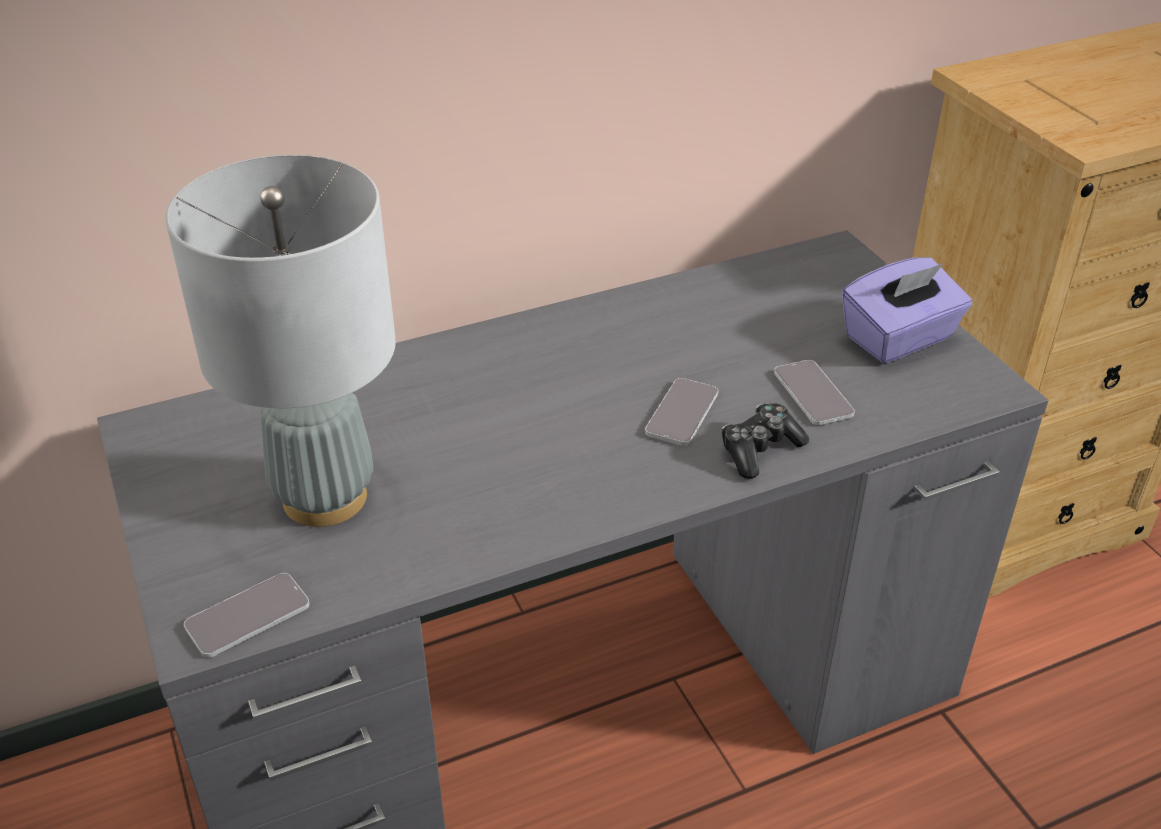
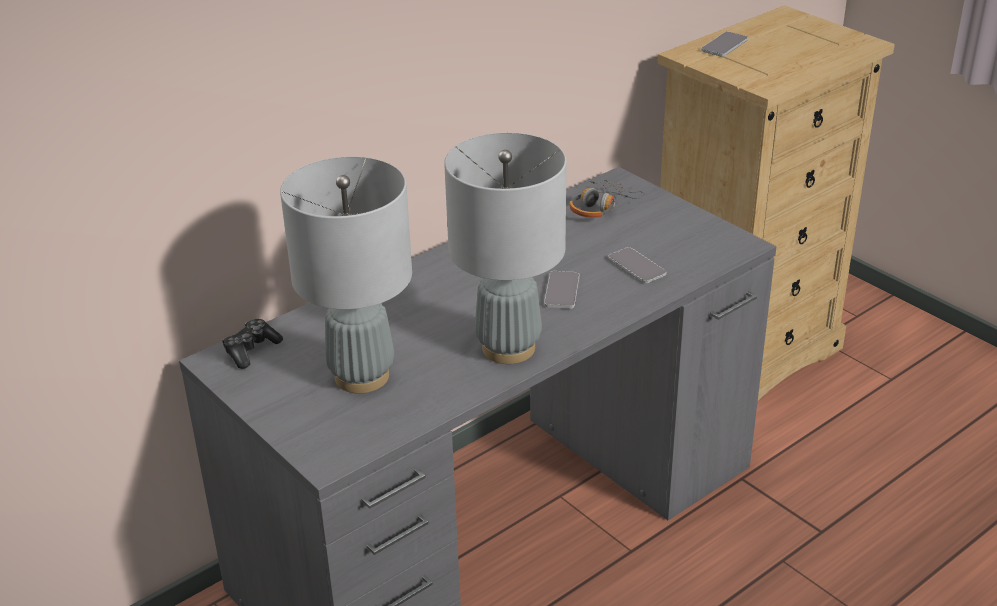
camera: 15 degrees left, 5 degrees down
(248, 616) = (351, 446): phone -> phone (724, 45)
(559, 495) = (508, 348): none -> grey table lamp
(759, 450) = (617, 302): game controller -> game controller (251, 350)
(797, 288) = (601, 207): none -> headphones
(900, 339) = (677, 226): purple tissue box -> none

